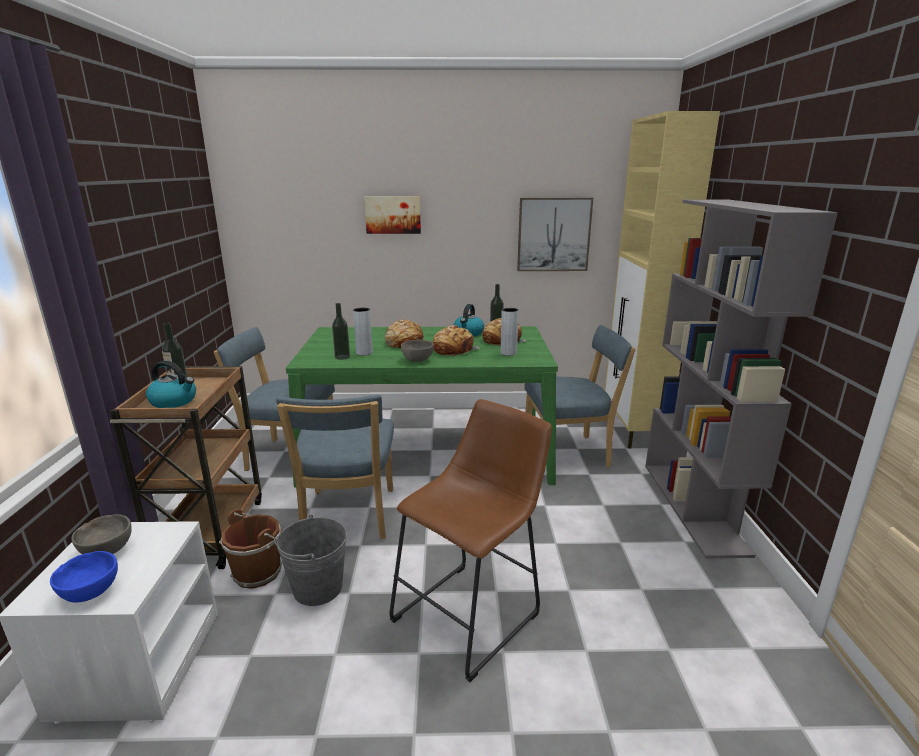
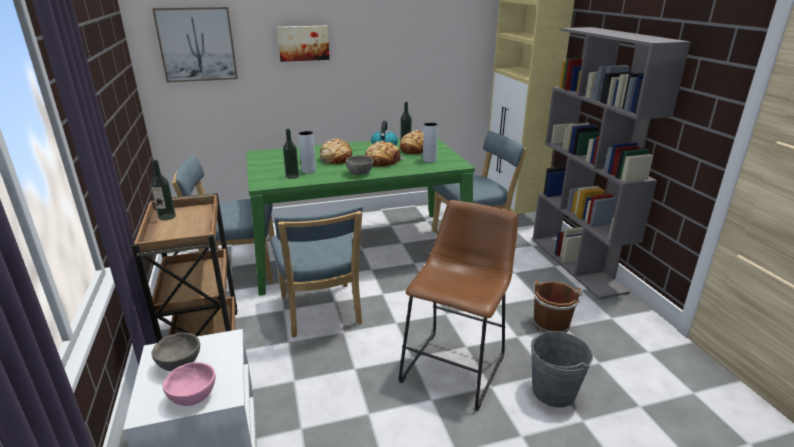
camera: 15 degrees left, 5 degrees up
(91, 592) = (193, 396): blue bowl -> pink bowl
(174, 401) = (177, 231): kettle -> none
(259, 571) = (269, 366): brown bucket -> brown bucket (551, 323)
(317, 588) = (327, 369): grey bucket -> grey bucket (553, 391)
(553, 234) = (440, 56): picture -> picture (197, 44)

